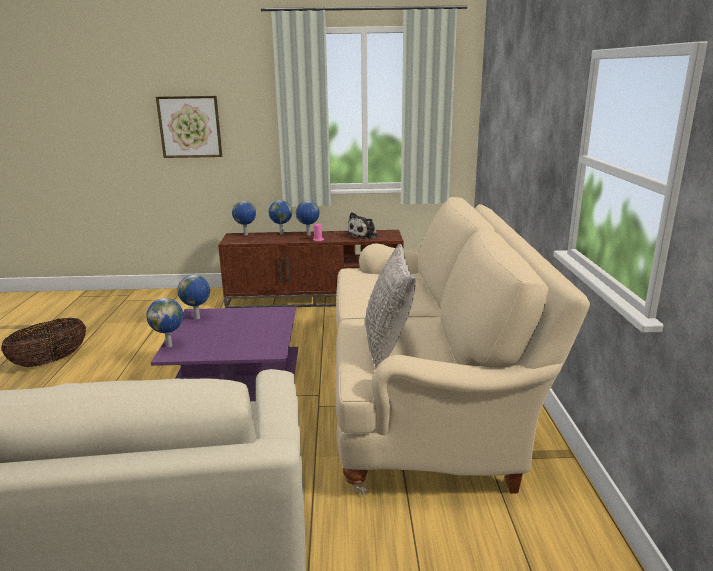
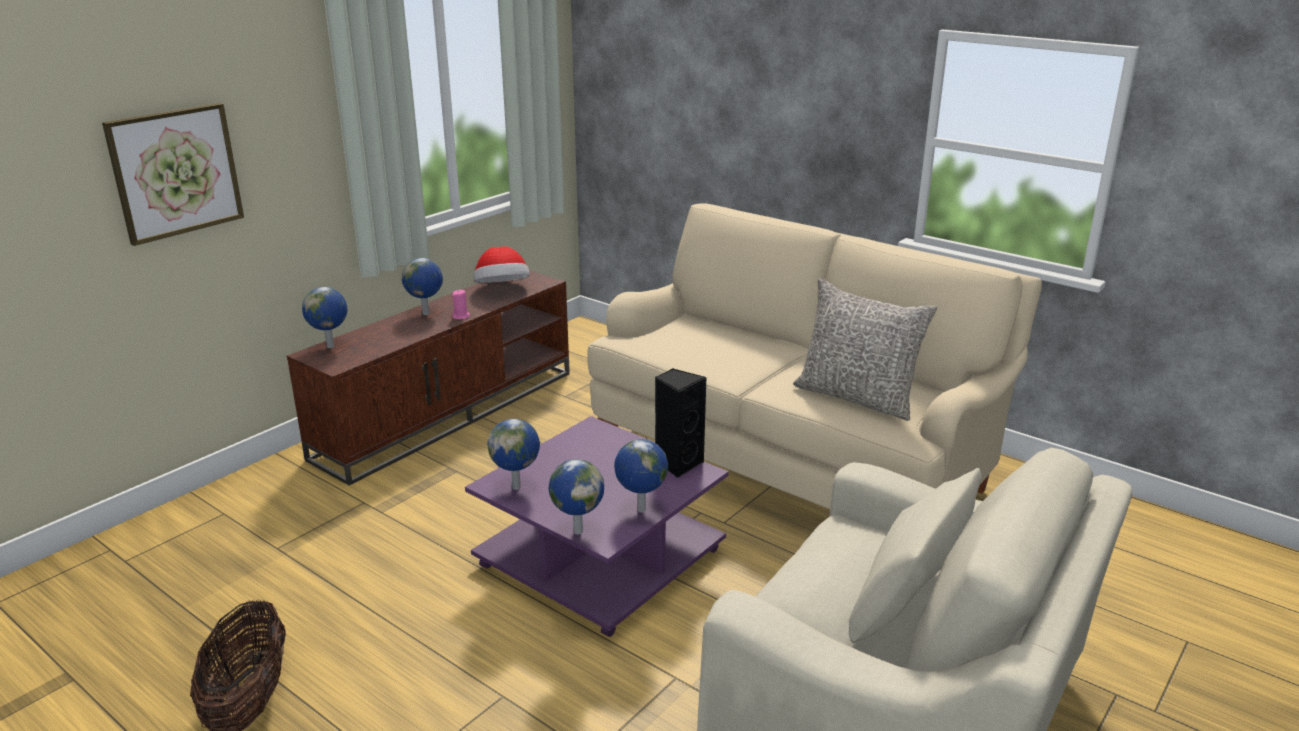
camera: 50 degrees left, 5 degrees up
(274, 343) = (677, 463): none -> black speaker
(281, 234) = (383, 326): globe -> globe (640, 510)
(364, 235) = (502, 289): plush toy -> hat

